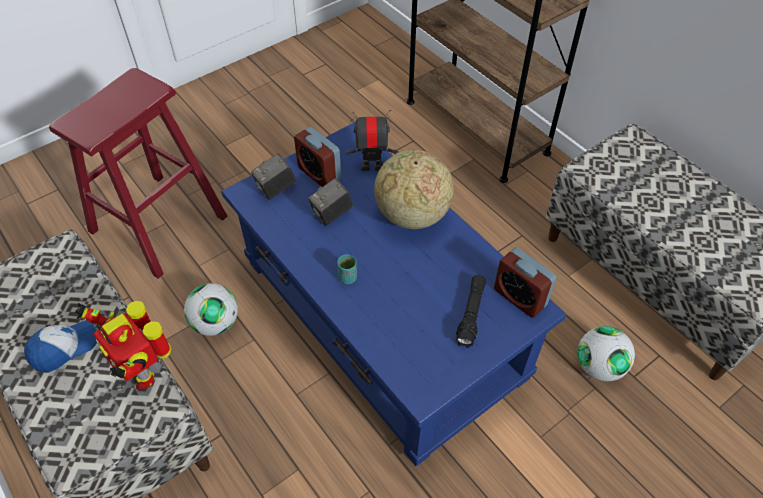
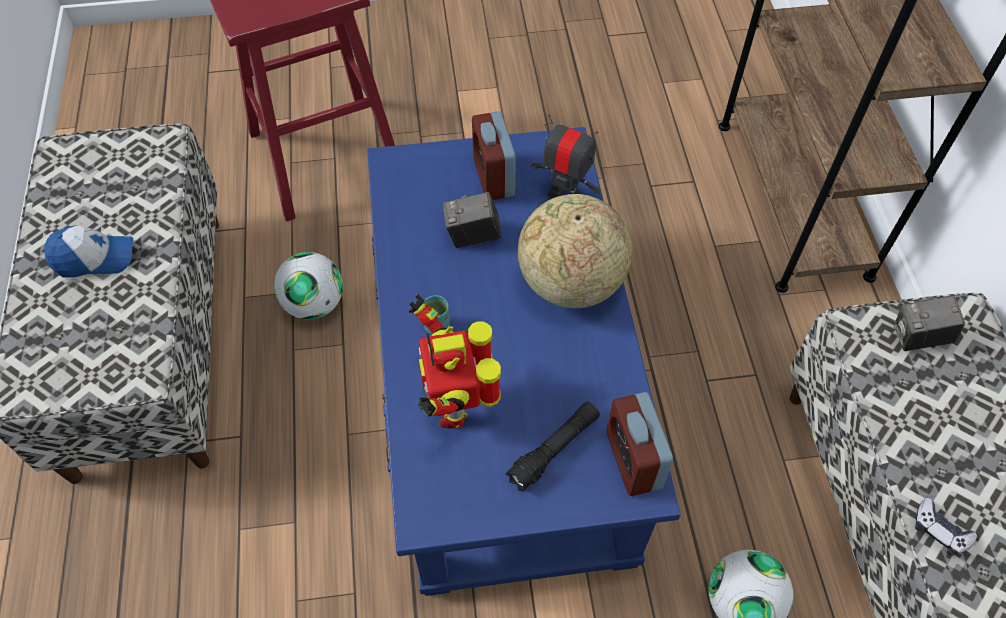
camera: 30 degrees right, 5 degrees up
(142, 372) = (150, 325): toy robot -> toy robot (455, 405)
(276, 189) = (429, 174): camera -> camera (918, 338)
(698, 254) = (939, 531): none -> game controller

